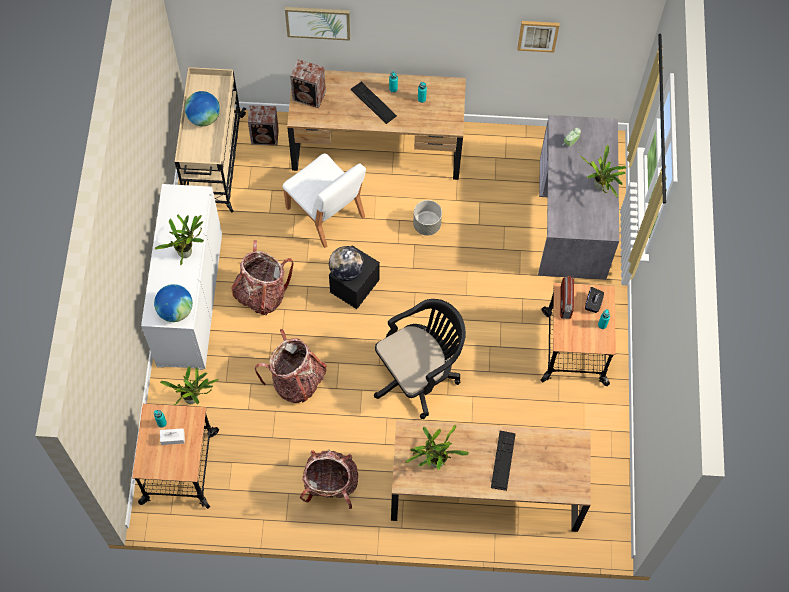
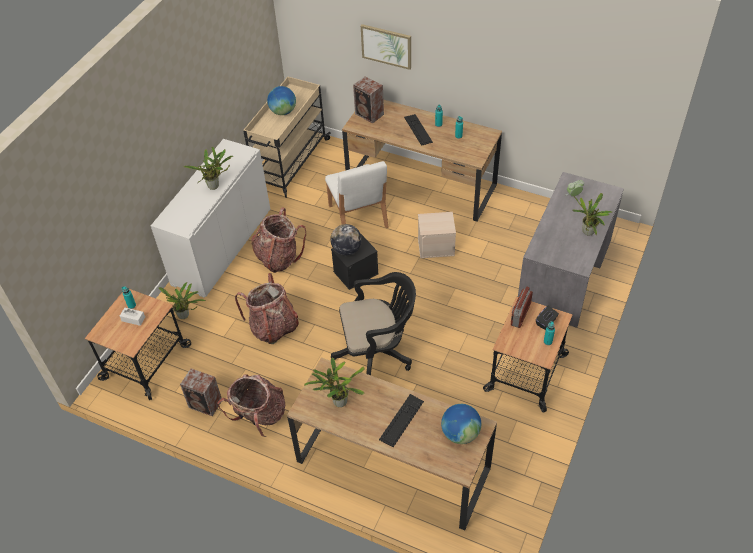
camera: 25 degrees right, 15 degrees down
(175, 310) = (182, 222): globe -> globe (460, 433)
(265, 136) = (337, 156): speaker -> speaker (206, 404)
(427, 224) = (436, 246): grey planter -> beige storage box
(538, 35) = (565, 91): picture -> none

